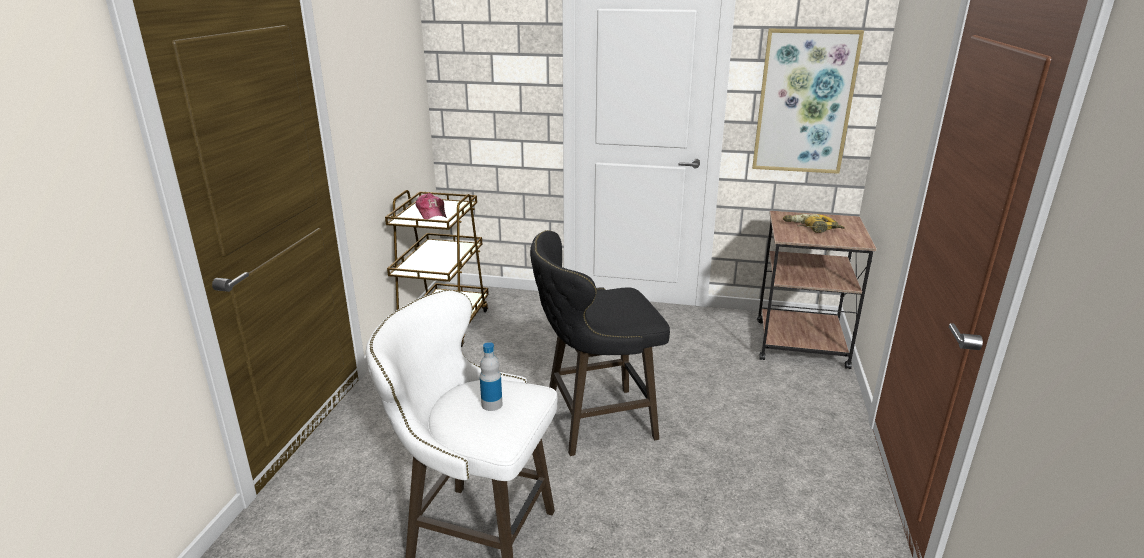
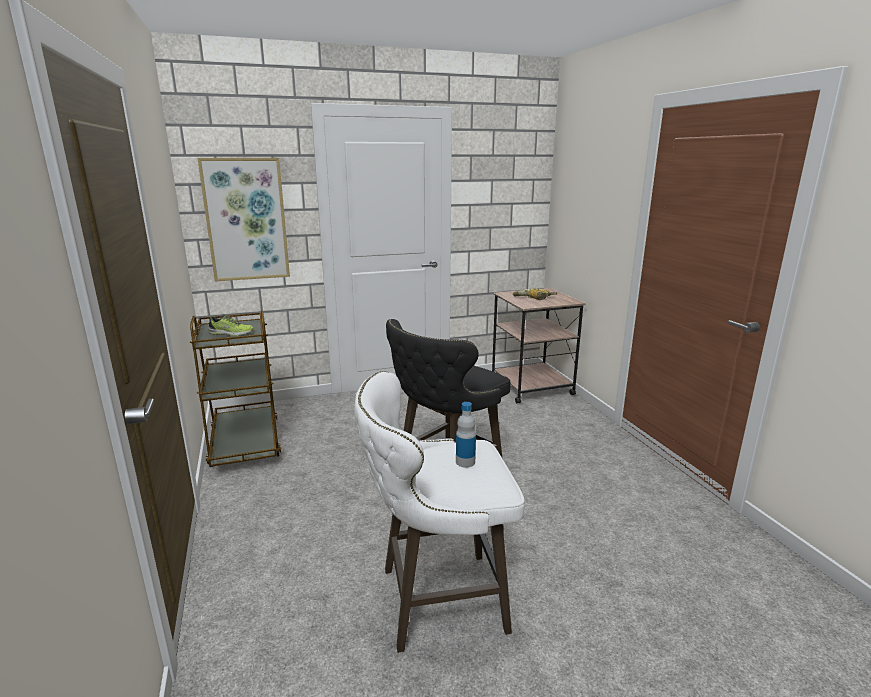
camera: 30 degrees left, 5 degrees down
(432, 213) = (230, 333): cap -> shoe
(804, 102) = (504, 210): picture -> picture (246, 220)

